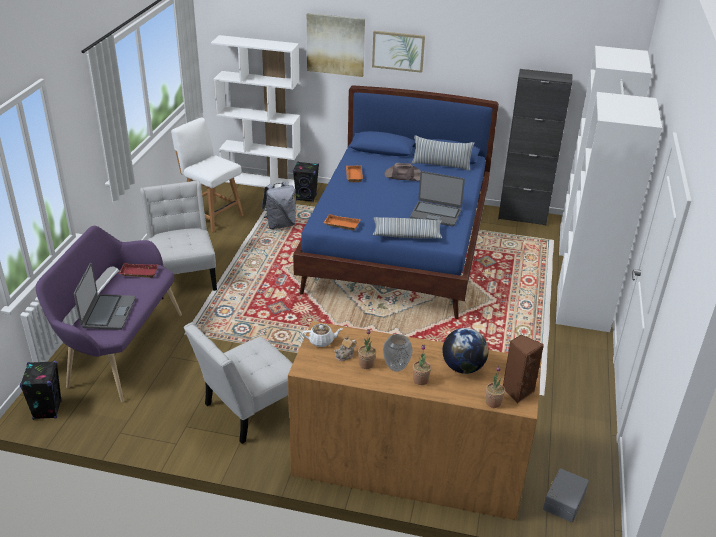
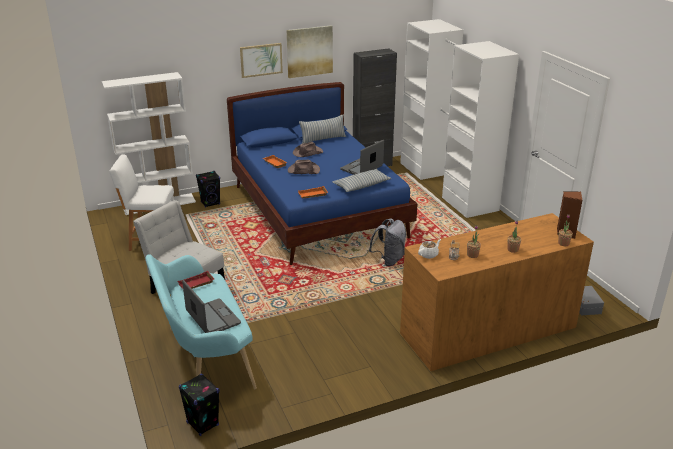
camera: 35 degrees left, 5 degrees down
(120, 350) = (204, 357): purple bench -> turquoise bench
(247, 410) = (352, 349): white chair -> none
(280, 224) = (214, 227): grey backpack -> grey backpack (389, 260)
(335, 44) = (209, 66): picture -> picture (309, 51)
(369, 194) = (303, 170): none -> brown hat
(396, 368) = (491, 249): vase -> none
(436, 214) = (362, 168): laptop -> laptop turned 150 degrees clockwise
(463, 367) = (523, 234): globe -> none

